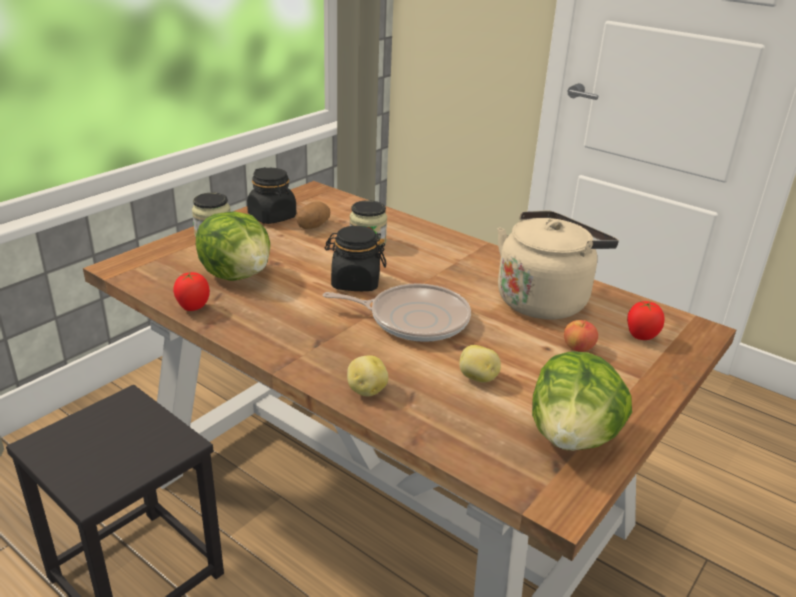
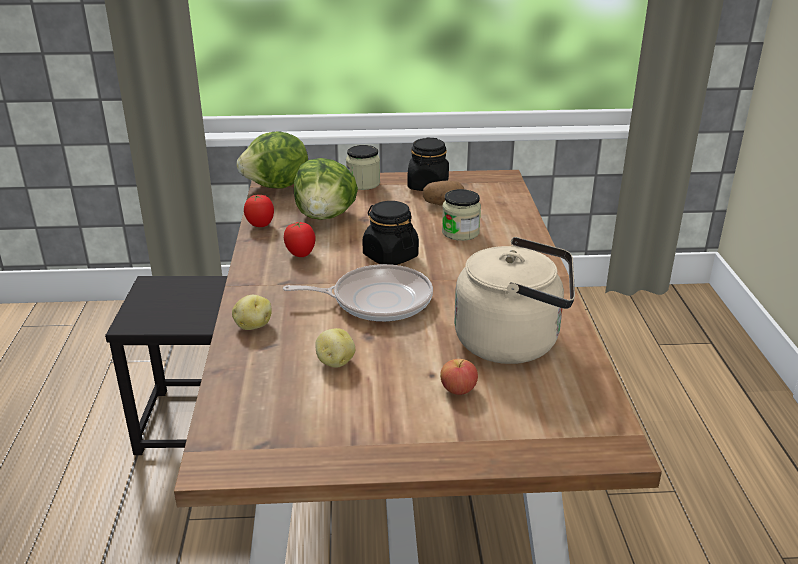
camera: 50 degrees right, 0 degrees up
(413, 319) = (376, 300): frying pan -> frying pan turned 60 degrees counterclockwise
(572, 437) = (311, 438): lettuce -> lettuce (277, 186)
(640, 337) = (534, 416): tomato -> tomato (301, 255)

